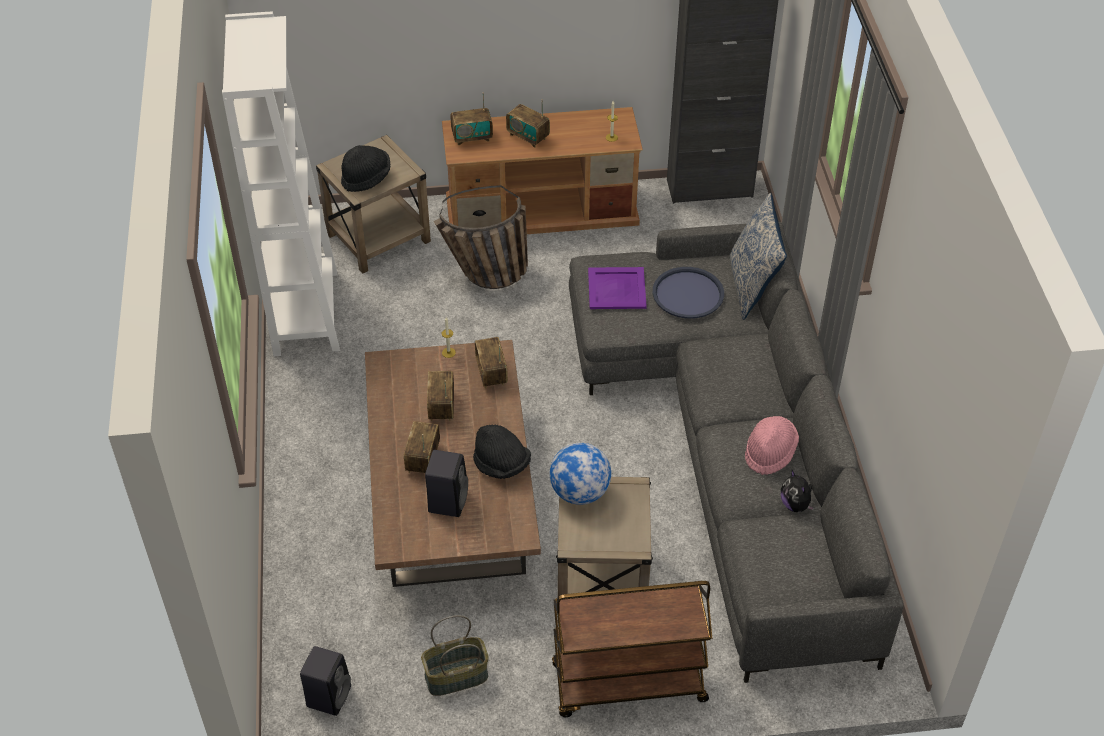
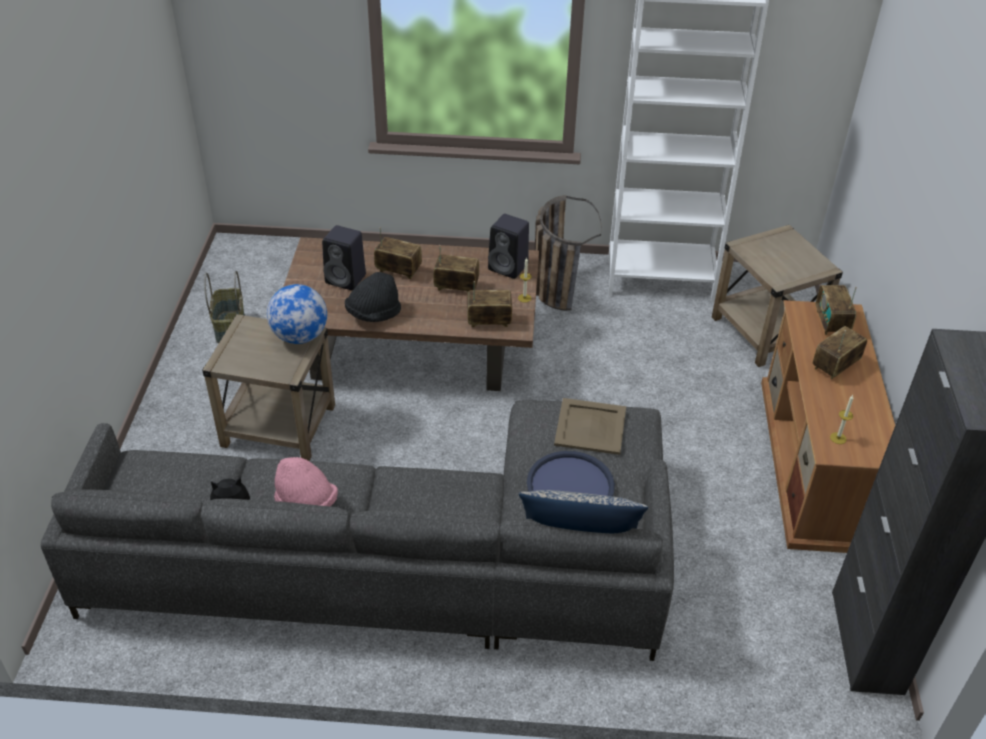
camera: 100 degrees right, 5 degrees down
(329, 695) = (249, 264): black speaker -> black speaker (509, 267)
(366, 178) = (767, 252): black hat -> none
(484, 278) = (699, 400): basket -> basket (554, 286)
(616, 289) = (590, 426): purple tray -> beige tray
(627, 684) = (166, 425): brown cart -> none

